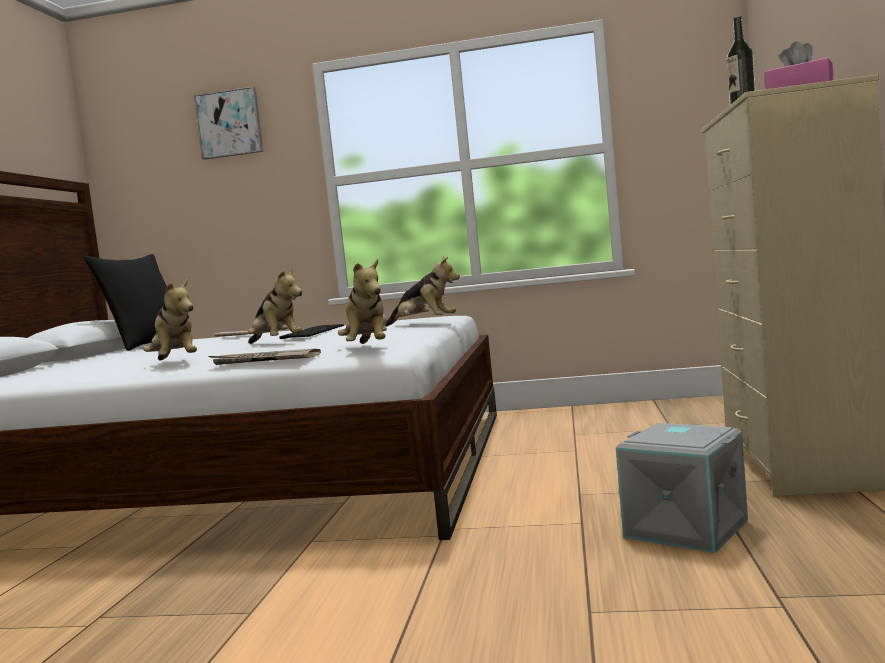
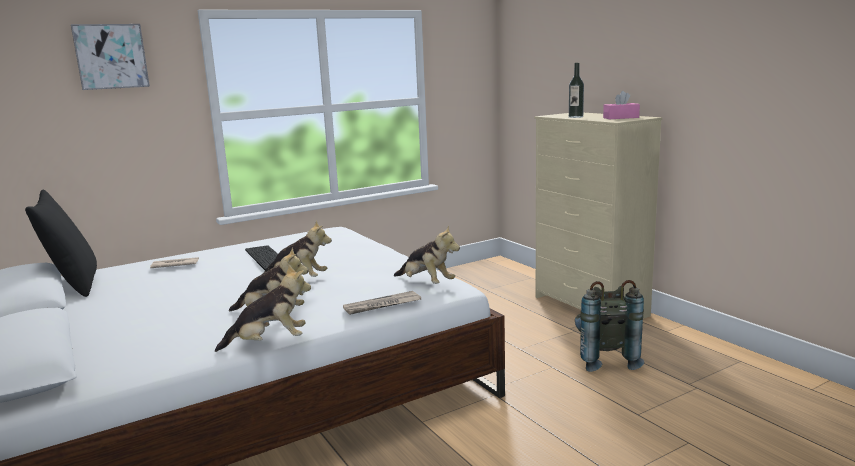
camera: 40 degrees left, 10 degrees up
(423, 324) = (358, 244): plush toy -> plush toy (269, 343)
(684, 529) = (604, 359): grey storage box -> grey backpack

